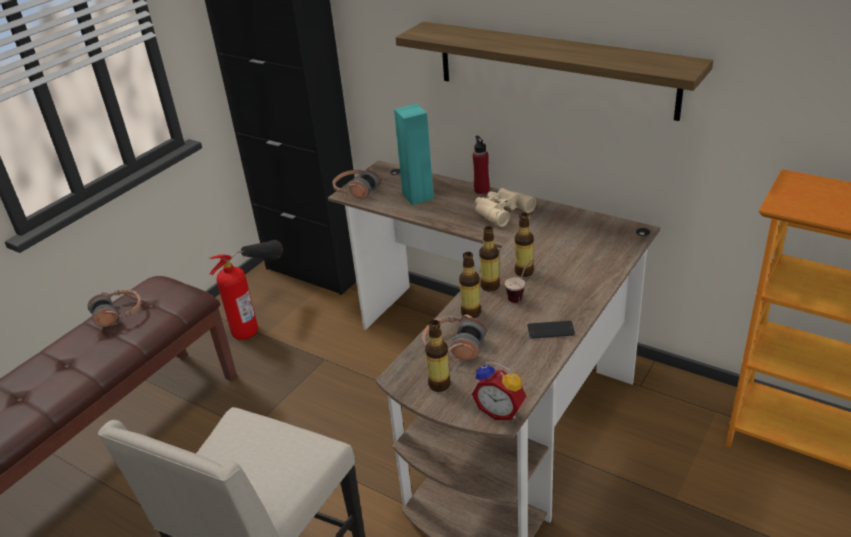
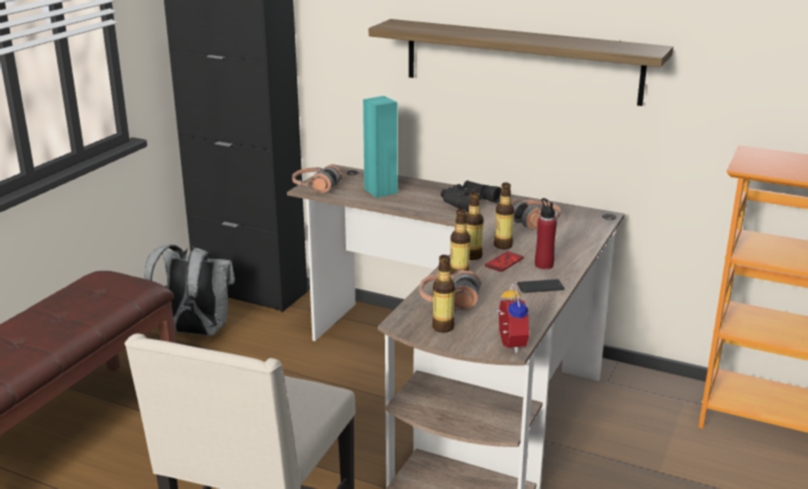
camera: 10 degrees left, 10 degrees down
(118, 314) = (66, 301): headphones -> headphones (533, 221)
(259, 316) = (195, 332): fire extinguisher -> grey backpack
(481, 190) = (444, 186): red bottle -> red bottle (544, 265)
(500, 211) = (466, 201): beige binoculars -> black binoculars
(501, 410) = (508, 344): alarm clock -> alarm clock turned 120 degrees counterclockwise
(520, 295) = (504, 262): cup -> phone

